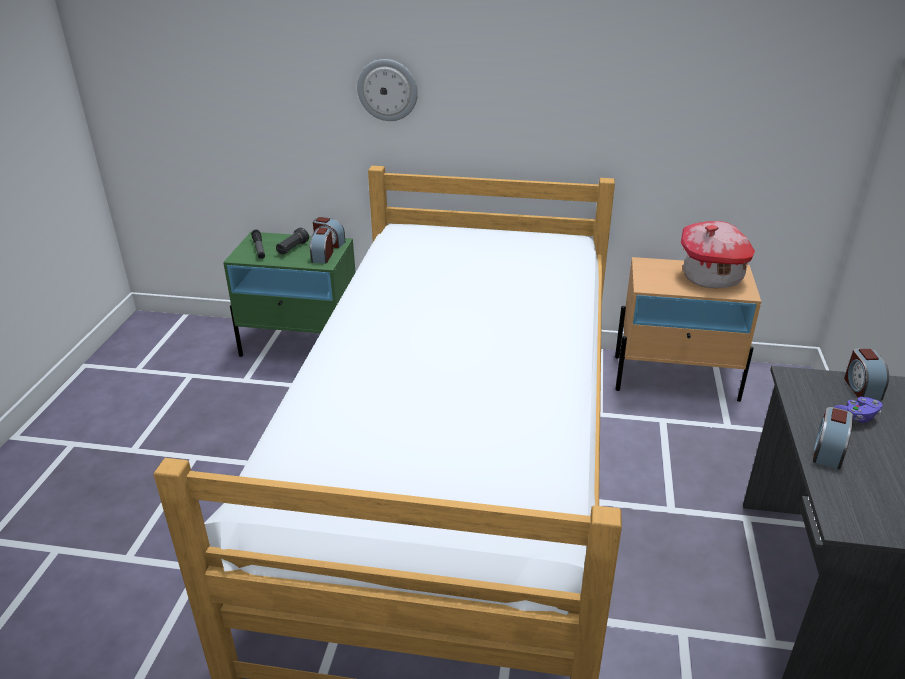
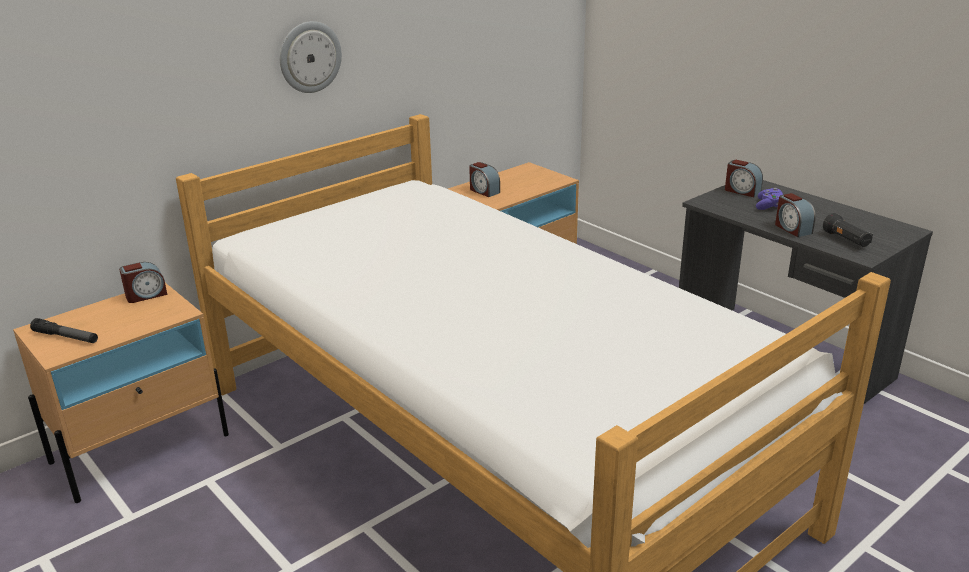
camera: 50 degrees left, 5 degrees down
(292, 249) = (112, 318): black flashlight -> black flashlight (846, 240)
(302, 345) = (141, 448): green nightstand -> beige nightstand
(322, 256) = (164, 308): alarm clock -> alarm clock (484, 191)
(387, 90) = (178, 77): wall clock -> wall clock (309, 57)
(712, 277) = (524, 179): toy house -> none

